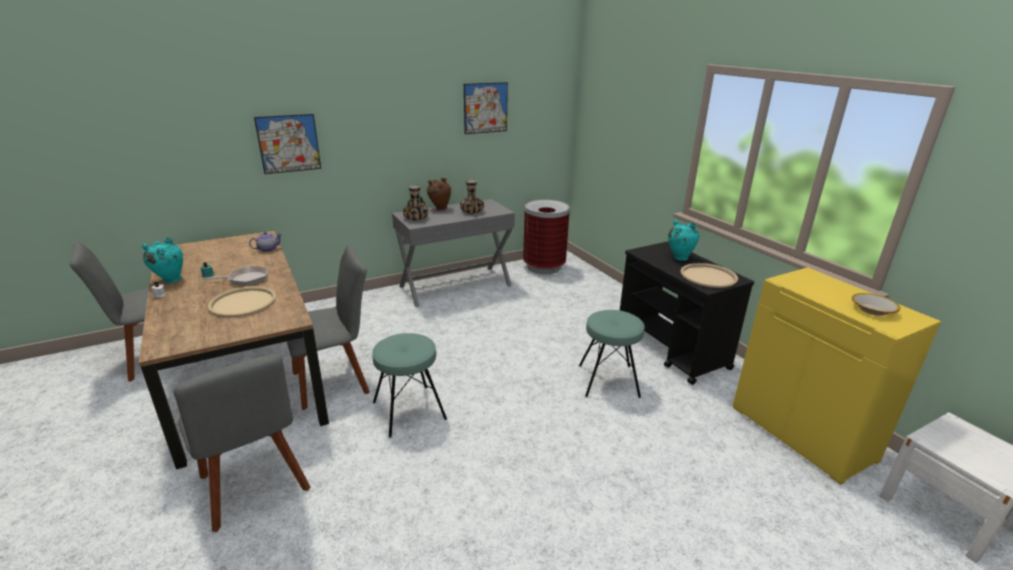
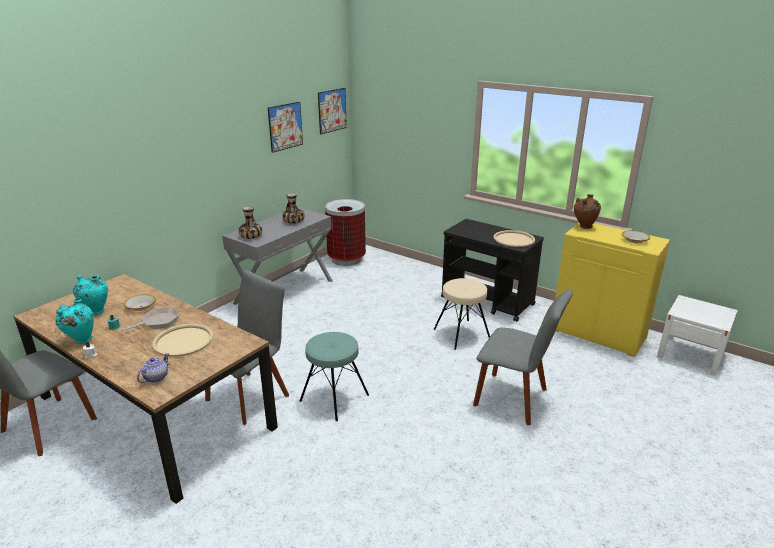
camera: 25 degrees left, 0 degrees up
(250, 262) = (141, 306): none -> bowl
(255, 487) = (262, 490): grey chair -> grey chair (514, 399)
(267, 249) = (142, 292): teapot -> teapot (155, 378)
(288, 143) = (130, 186): picture -> picture (332, 110)
(439, 209) = (262, 224): brown vase -> brown vase (584, 227)
(608, 380) = (461, 334): turquoise stool -> beige stool
(679, 258) = (484, 230): turquoise vase -> turquoise vase (96, 311)

